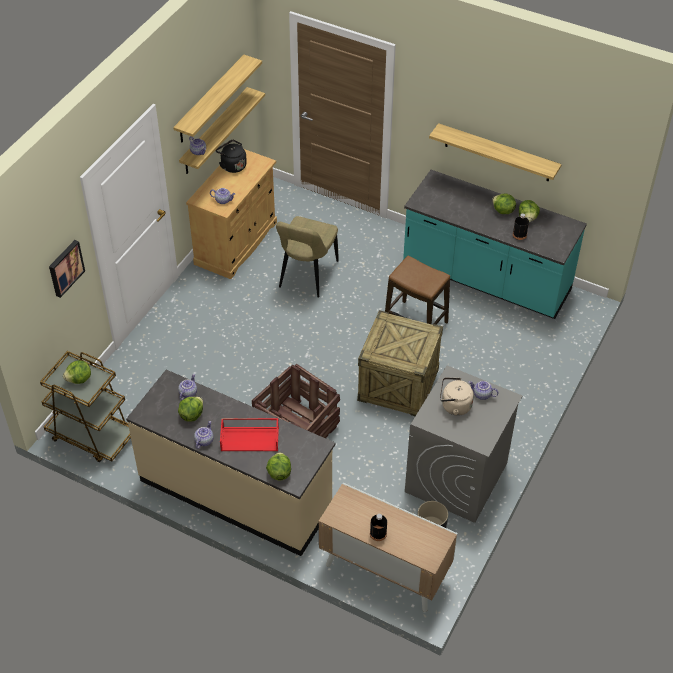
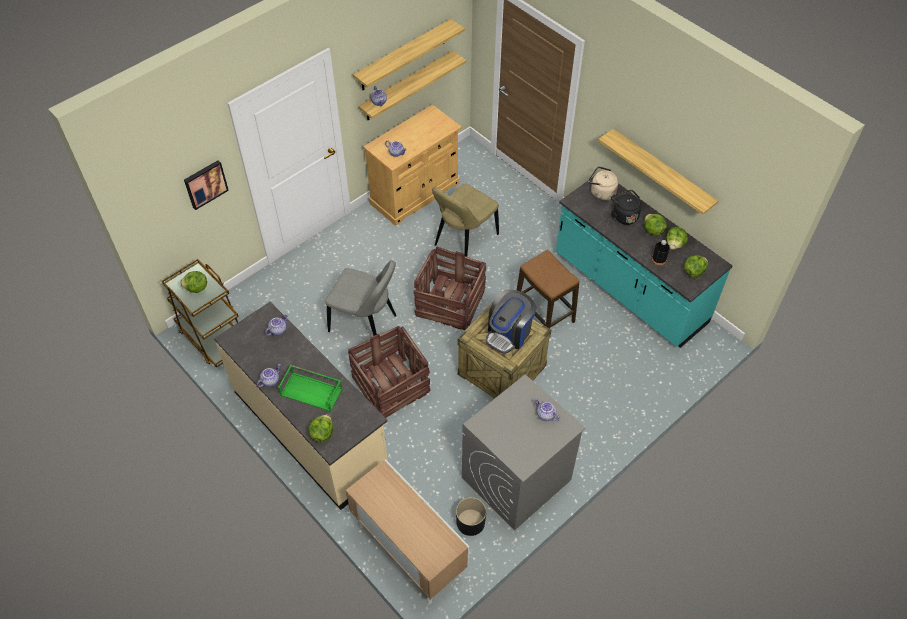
camera: 20 degrees right, 5 degrees up
(191, 415) = (271, 352): lettuce -> lettuce (693, 271)
(232, 165) = (420, 122): black kettle -> black kettle (624, 215)
(245, 380) = (365, 324): none -> grey chair
(250, 438) = (312, 391): red tray -> green tray
(320, 336) = (450, 302): none -> crate
(378, 533) = (394, 521): black bottle -> none
(405, 340) = (509, 333): none -> coffee machine
(454, 406) = (513, 418): beige kettle -> beige kettle (601, 192)

